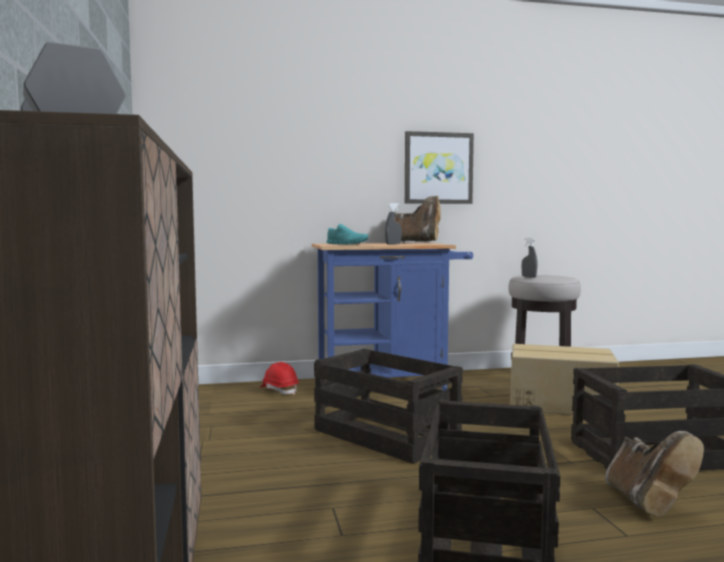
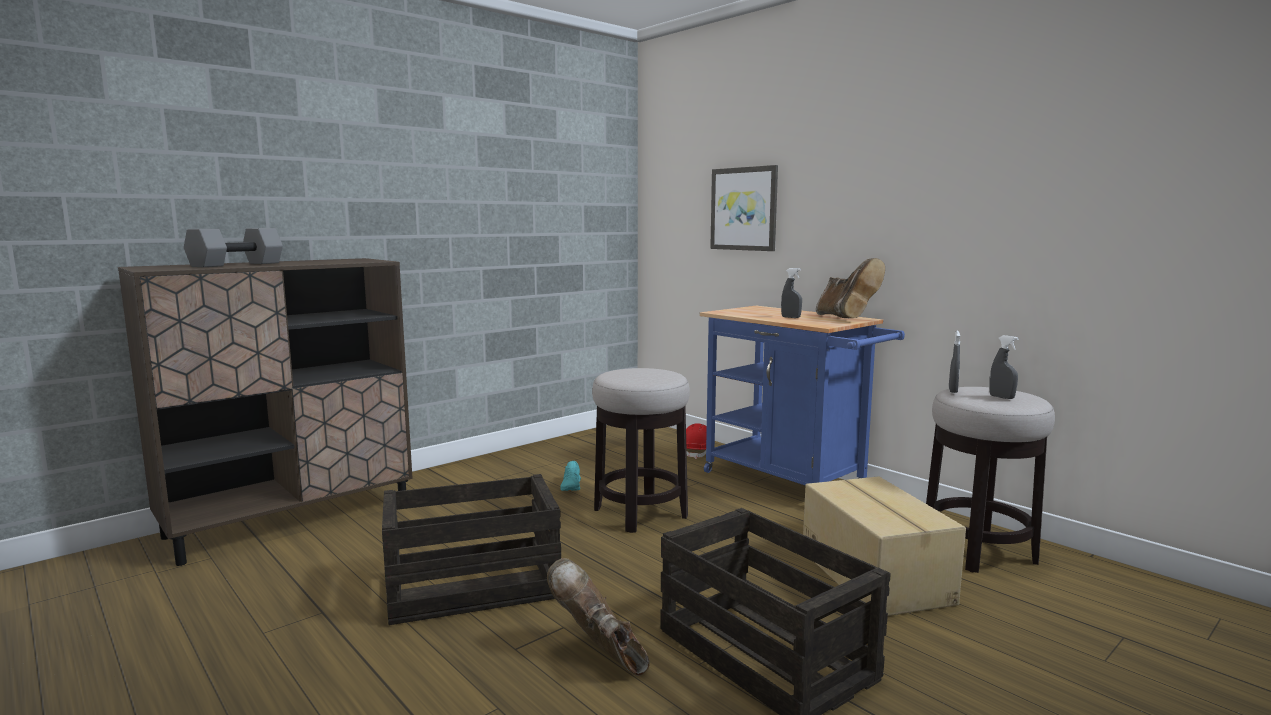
camera: 60 degrees right, 5 degrees up
(347, 244) = (753, 311): turquoise shoe -> turquoise shoe (571, 486)
(387, 435) = (640, 513): crate -> stool
(438, 168) = (902, 218): picture -> picture (744, 209)
(555, 275) = (1001, 397): none -> grey spray bottle
(646, 503) = (600, 655): brown boot -> brown boot turned 90 degrees clockwise

